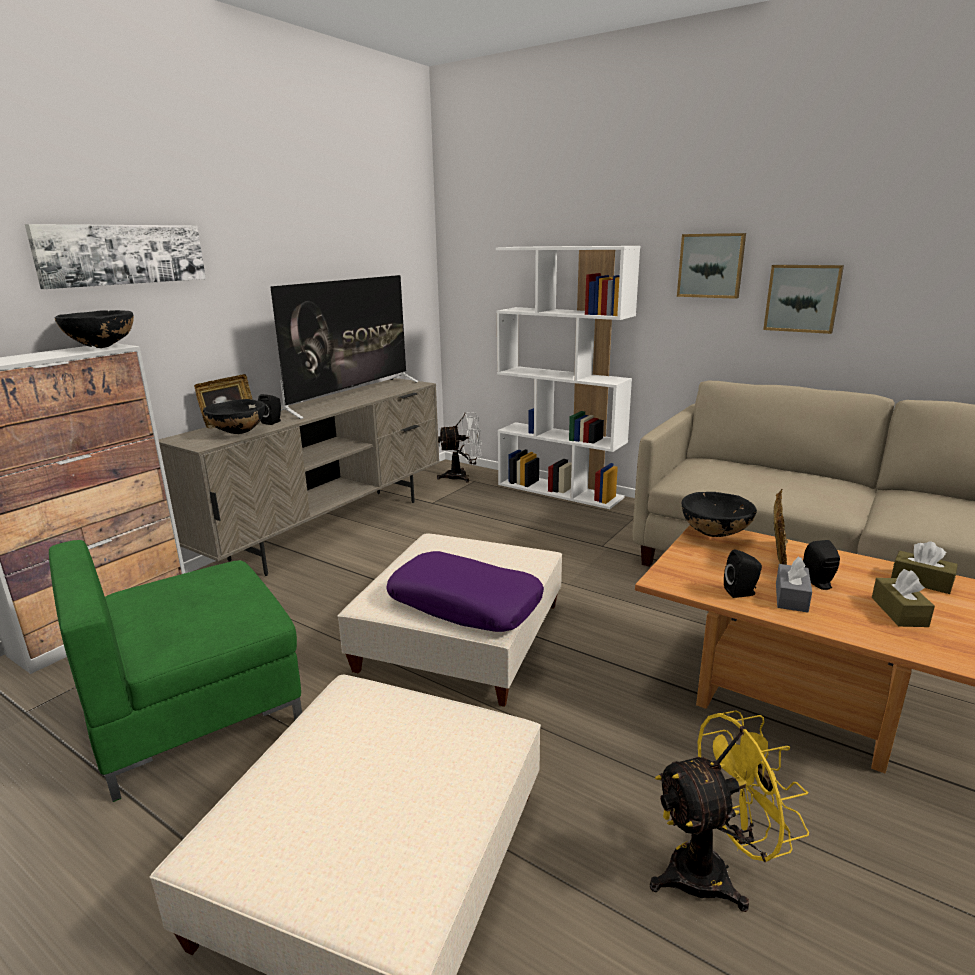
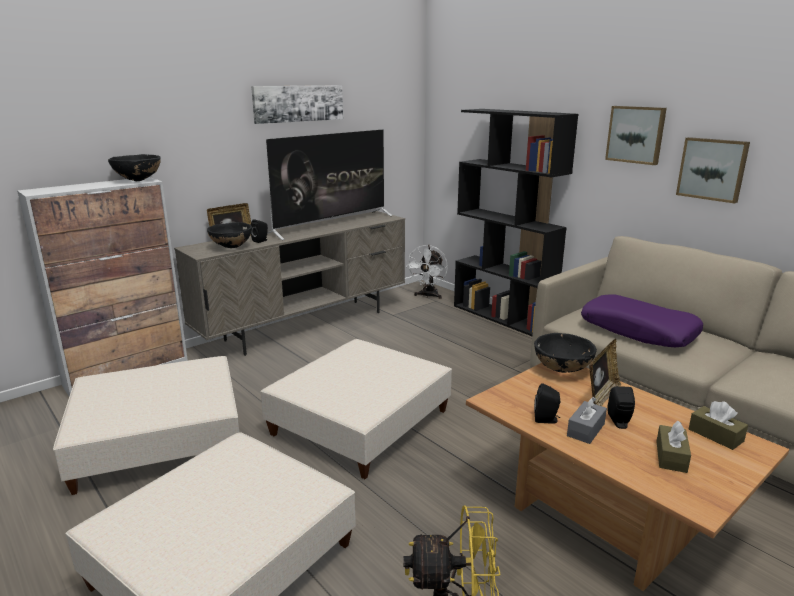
camera: 15 degrees right, 0 degrees up
(123, 254) = (161, 114): picture -> picture (298, 103)
(196, 708) = (159, 440): green armchair -> beige ottoman
(462, 476) = (428, 296): white fan -> white fan turned 105 degrees clockwise
(465, 604) = (352, 397): purple pillow -> purple pillow (638, 331)
(560, 491) = (503, 317): white bookcase -> black bookcase

